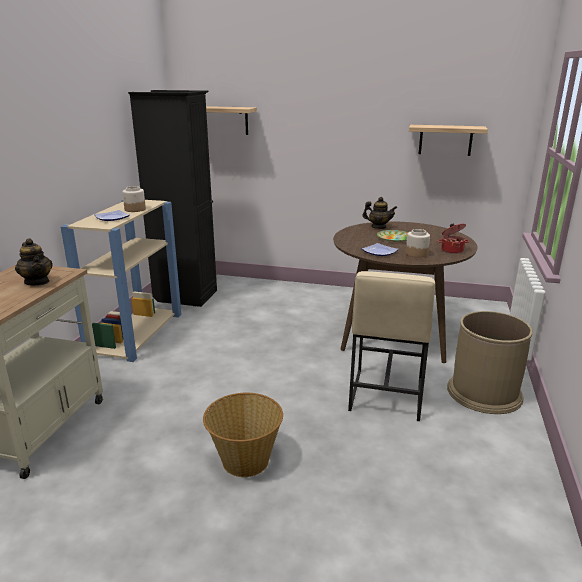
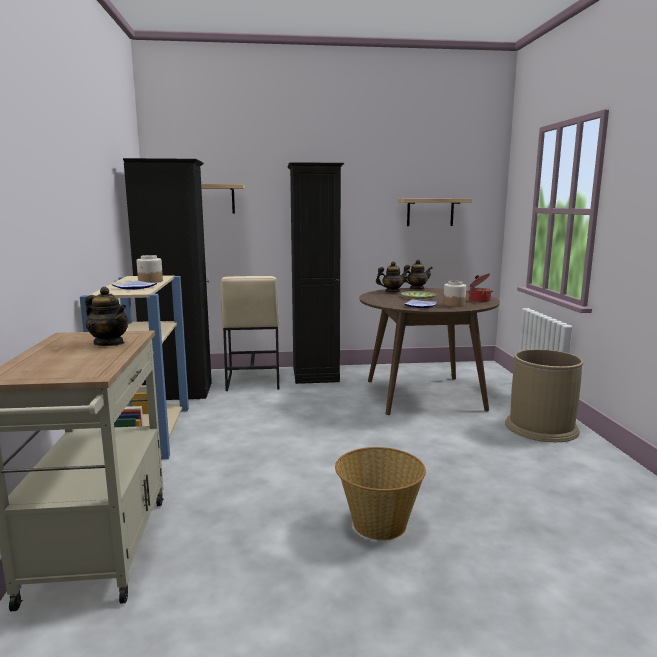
camera: 20 degrees left, 10 degrees down
(312, 294) = (316, 374): none -> black cabinet
(386, 395) = (462, 443): beige chair -> beige chair (253, 381)
(410, 224) = (416, 288): none -> teapot

